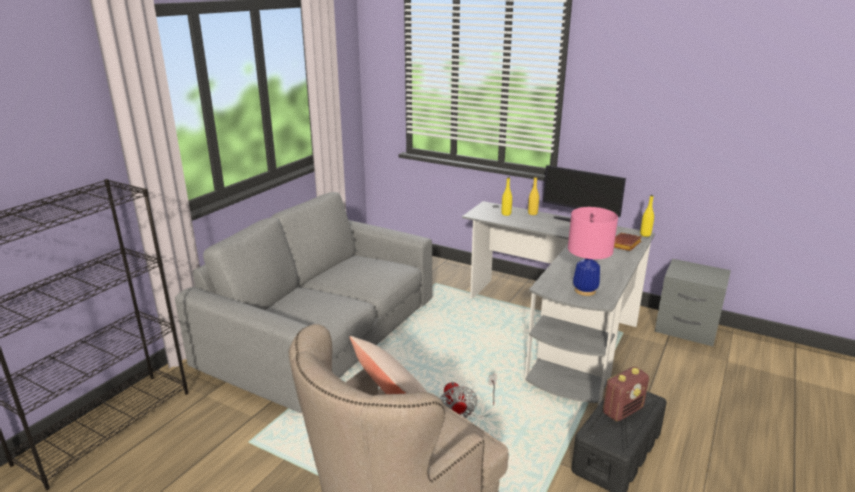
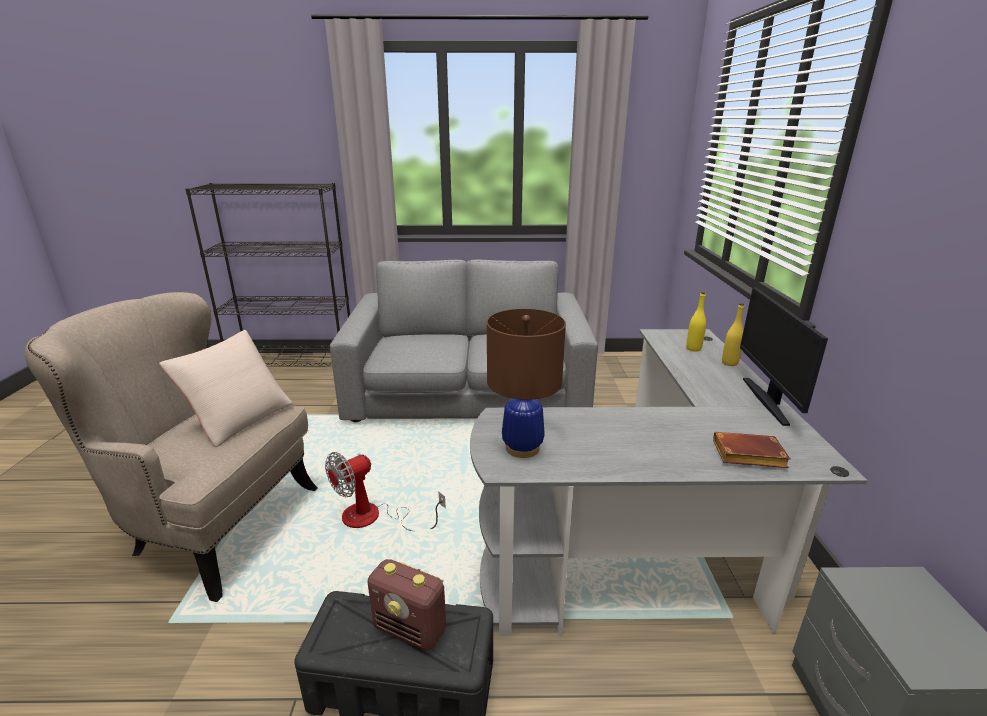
camera: 60 degrees right, 0 degrees up
(585, 290) = (523, 448): pink table lamp -> brown table lamp
(645, 234) = (832, 469): yellow bottle -> none

